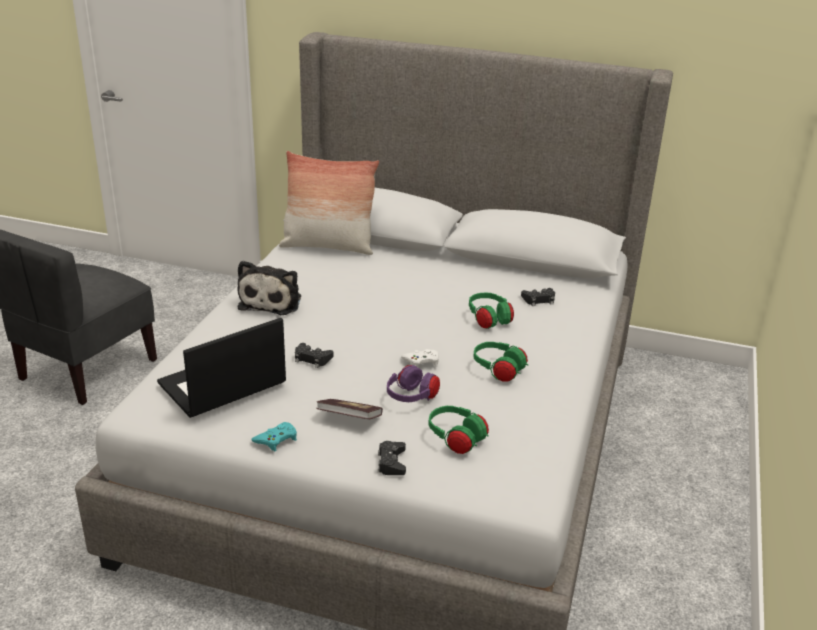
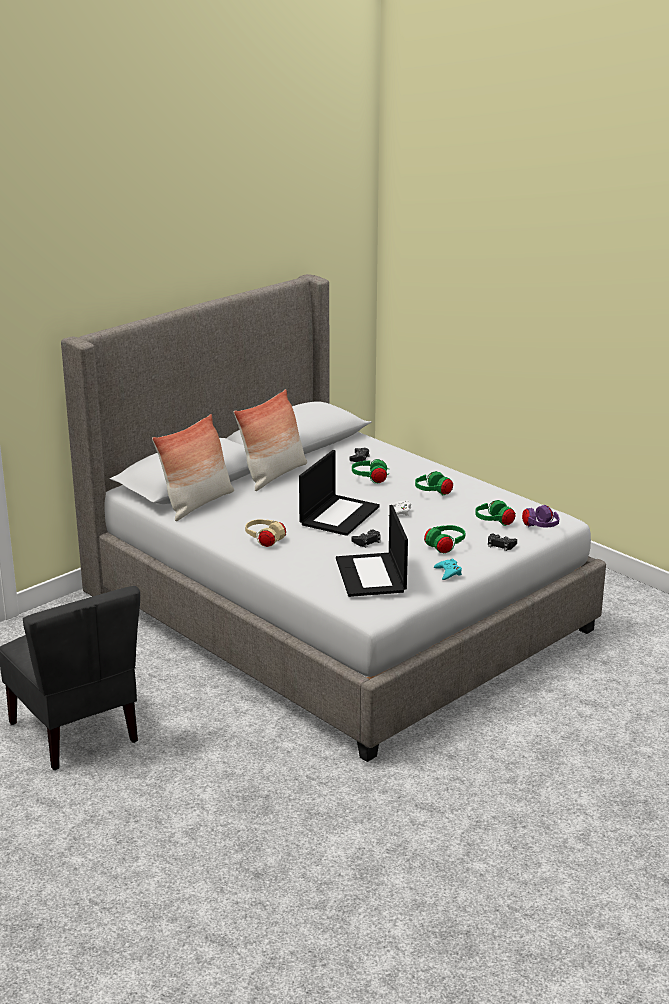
camera: 60 degrees left, 5 degrees down
(272, 301) = (265, 541): plush toy -> beige headphones
(349, 419) = (445, 547): book -> green headphones
(368, 324) = (339, 515): none -> laptop
(411, 398) = (439, 524): purple headphones -> purple headphones (540, 528)
(437, 265) = (273, 475): none -> pillow

